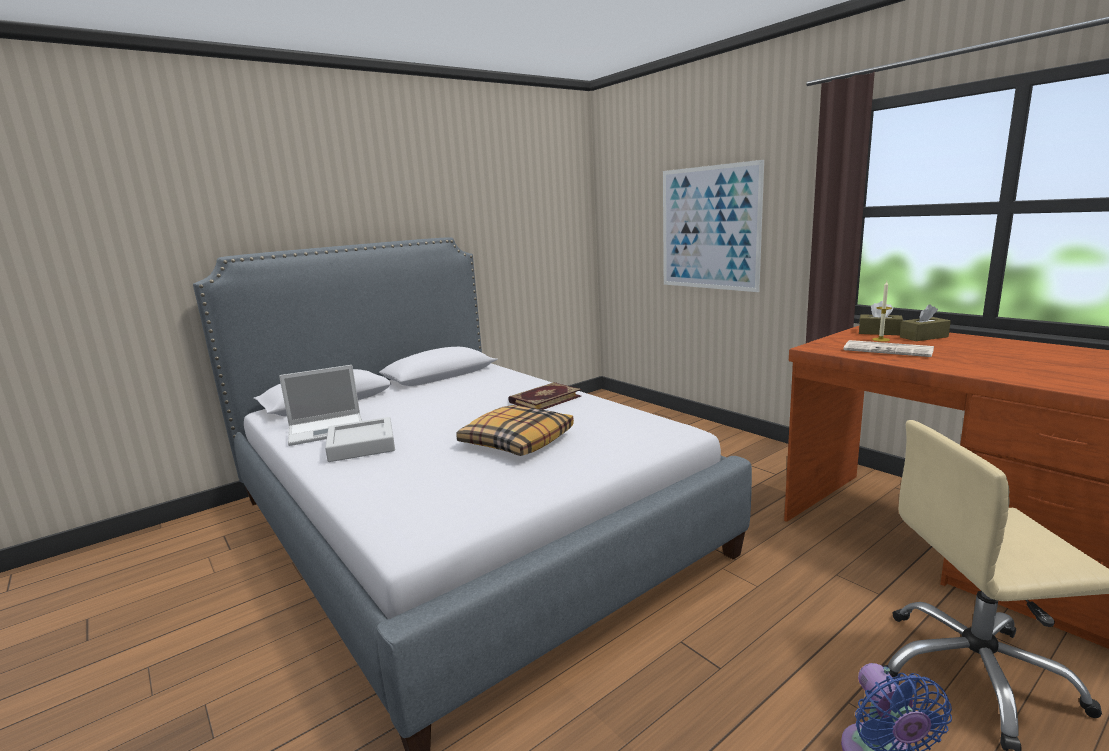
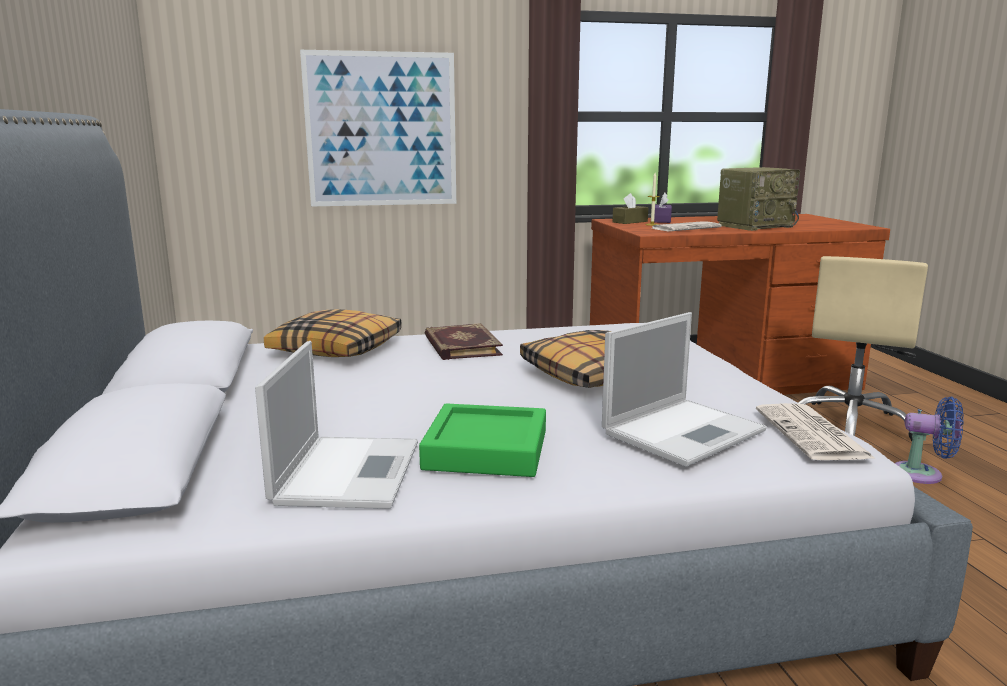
camera: 65 degrees left, 0 degrees up
(361, 445) = (486, 450): grey tray -> green tray
(408, 482) = (684, 431): none -> laptop
(429, 524) = (813, 434): none -> newspaper
(506, 381) = (337, 349): none -> pillow
(923, 337) = (661, 220): brown tissue box -> purple tissue box
(998, 365) = (755, 226): none -> radio

